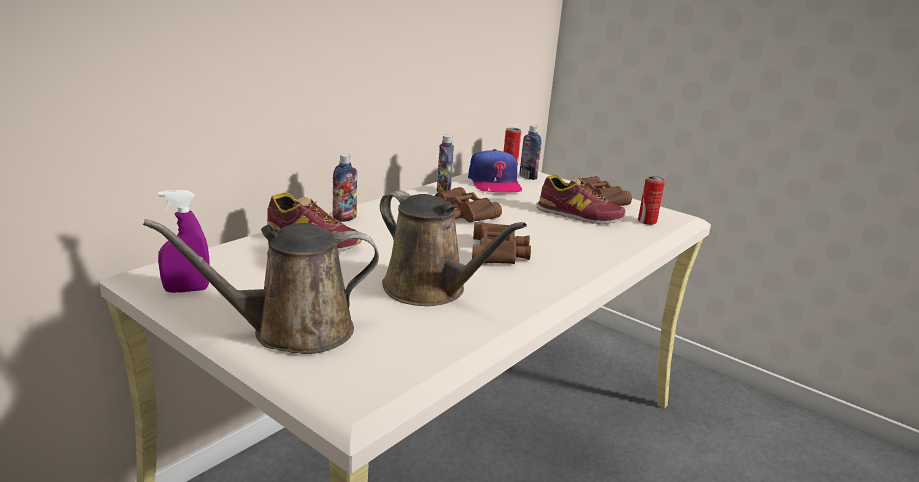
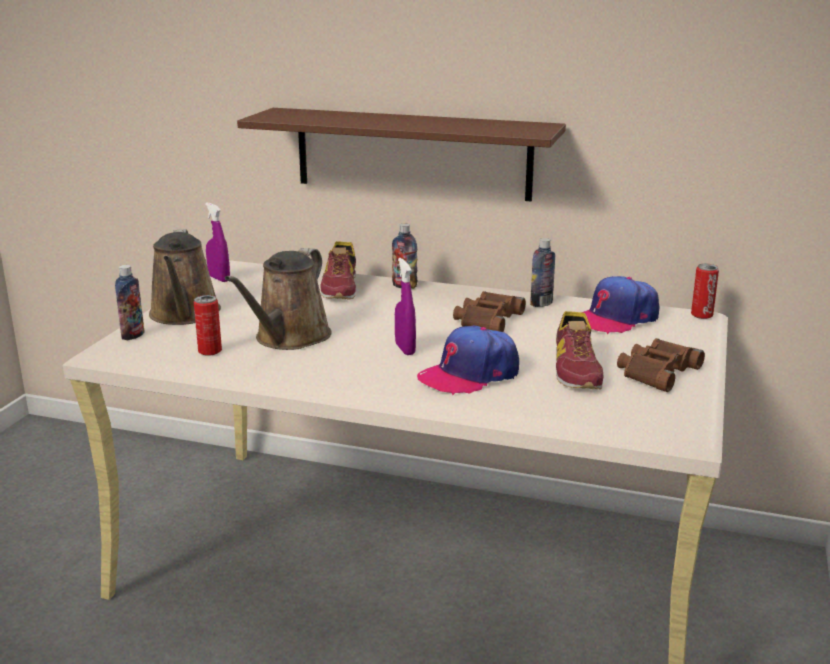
camera: 70 degrees right, 0 degrees up
(292, 331) = (184, 315): brown watering can -> brown watering can turned 150 degrees counterclockwise
(308, 83) = (412, 153): none -> brown shelf
(499, 252) = (405, 349): brown binoculars -> purple spray bottle
(528, 177) = (674, 329): bottle -> bottle (133, 335)
(567, 244) = (469, 374): none -> cap
(647, 222) = (619, 409): can -> can (210, 351)

